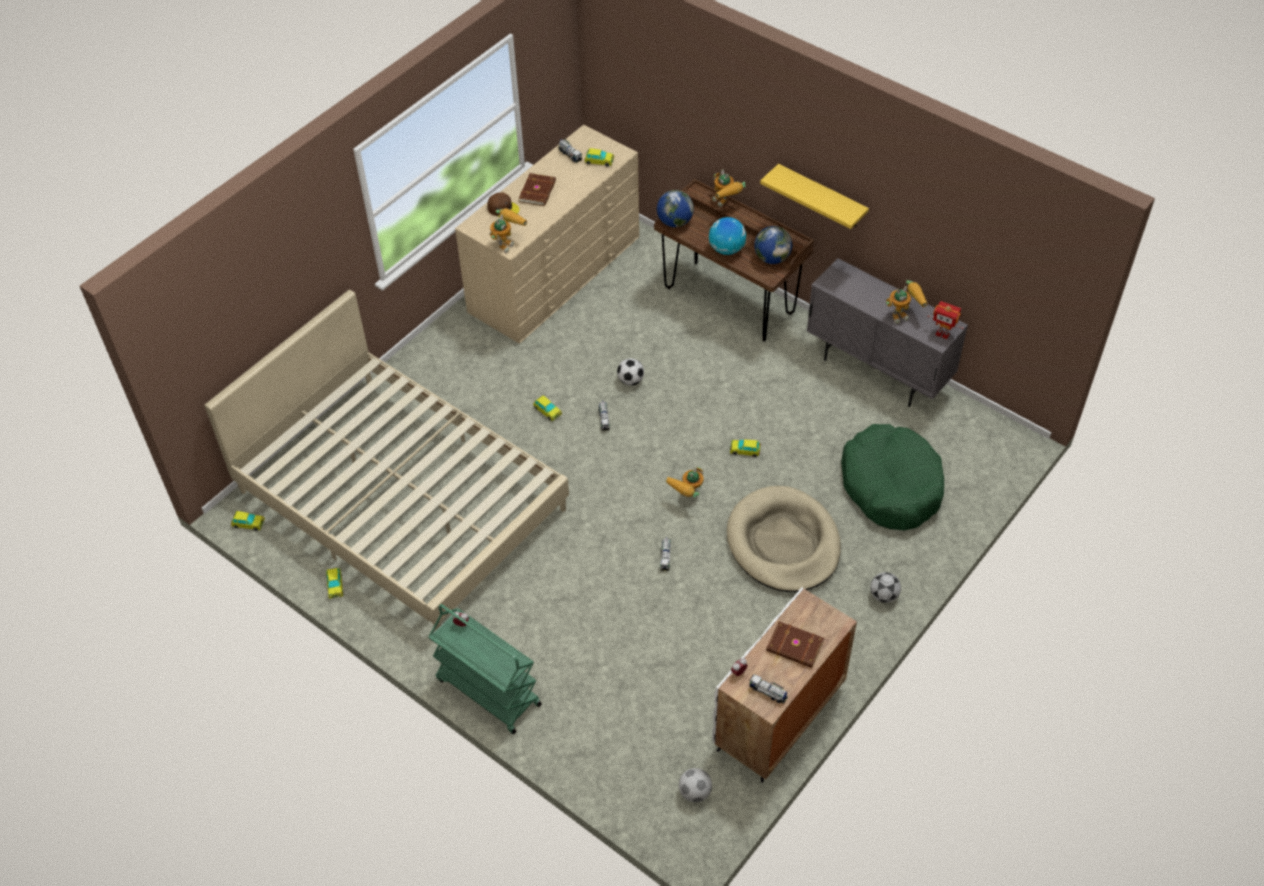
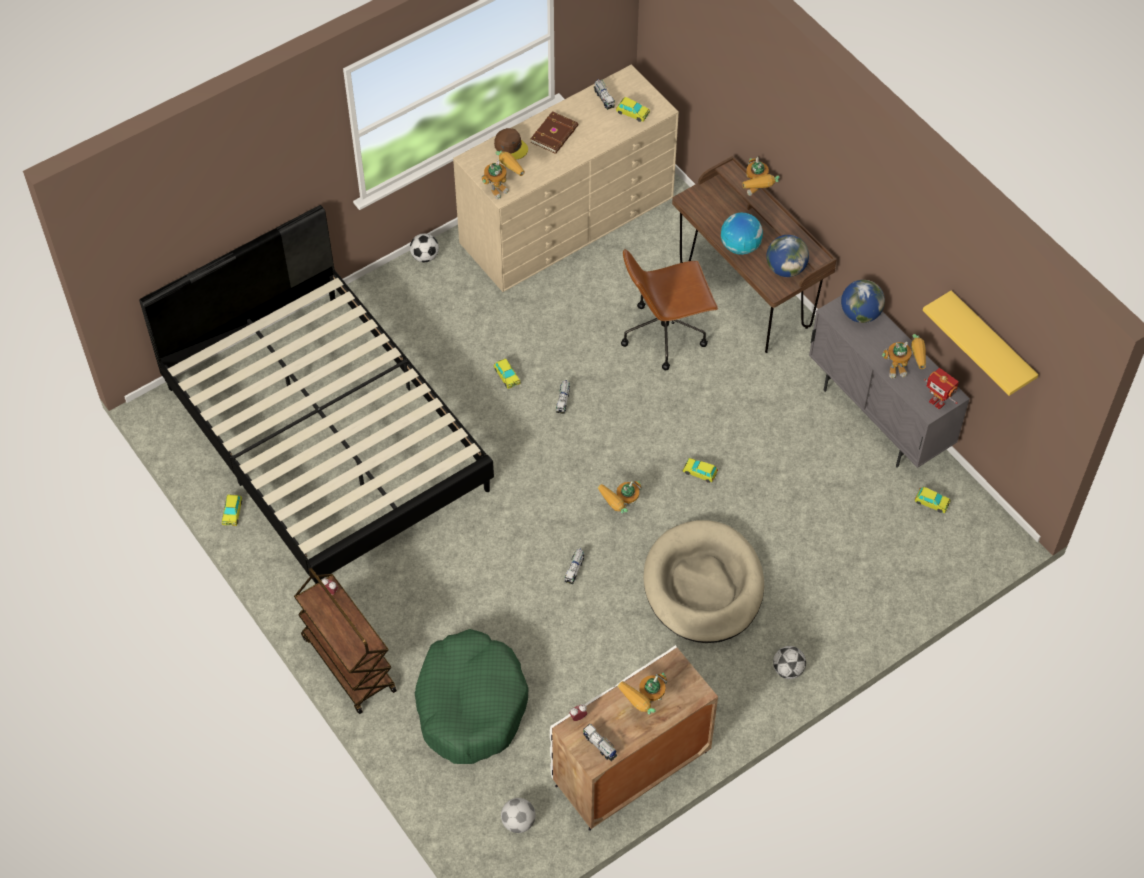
camera: 15 degrees right, 5 degrees up
(248, 524) = (166, 424): toy car -> toy car (931, 502)
(402, 499) = (326, 436): beige bed -> black bed
(487, 692) = (348, 663): green cart -> brown cart
(630, 380) = (606, 363): football -> football (425, 257)
(673, 345) = (665, 334): none -> brown office chair
(675, 222) = (695, 201): globe -> globe (860, 314)
(795, 647) = (644, 706): brown book -> toy robot
(821, 197) = (848, 218): yellow shelf -> yellow shelf (991, 342)
(891, 486) = (842, 551): green dog bed -> green dog bed (470, 704)

